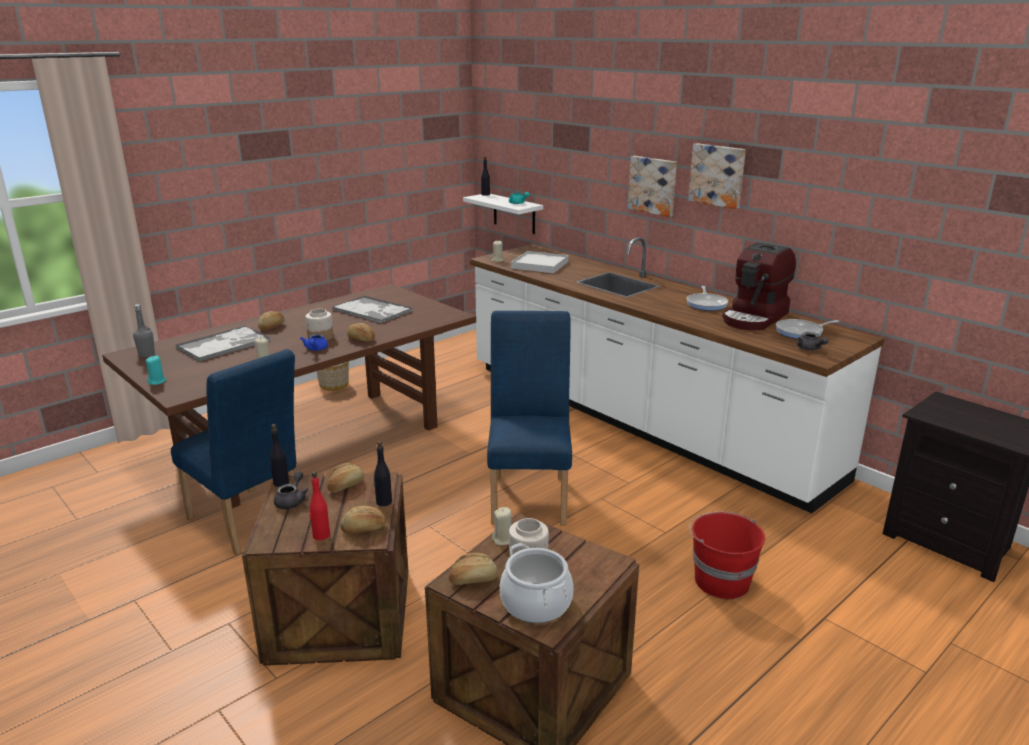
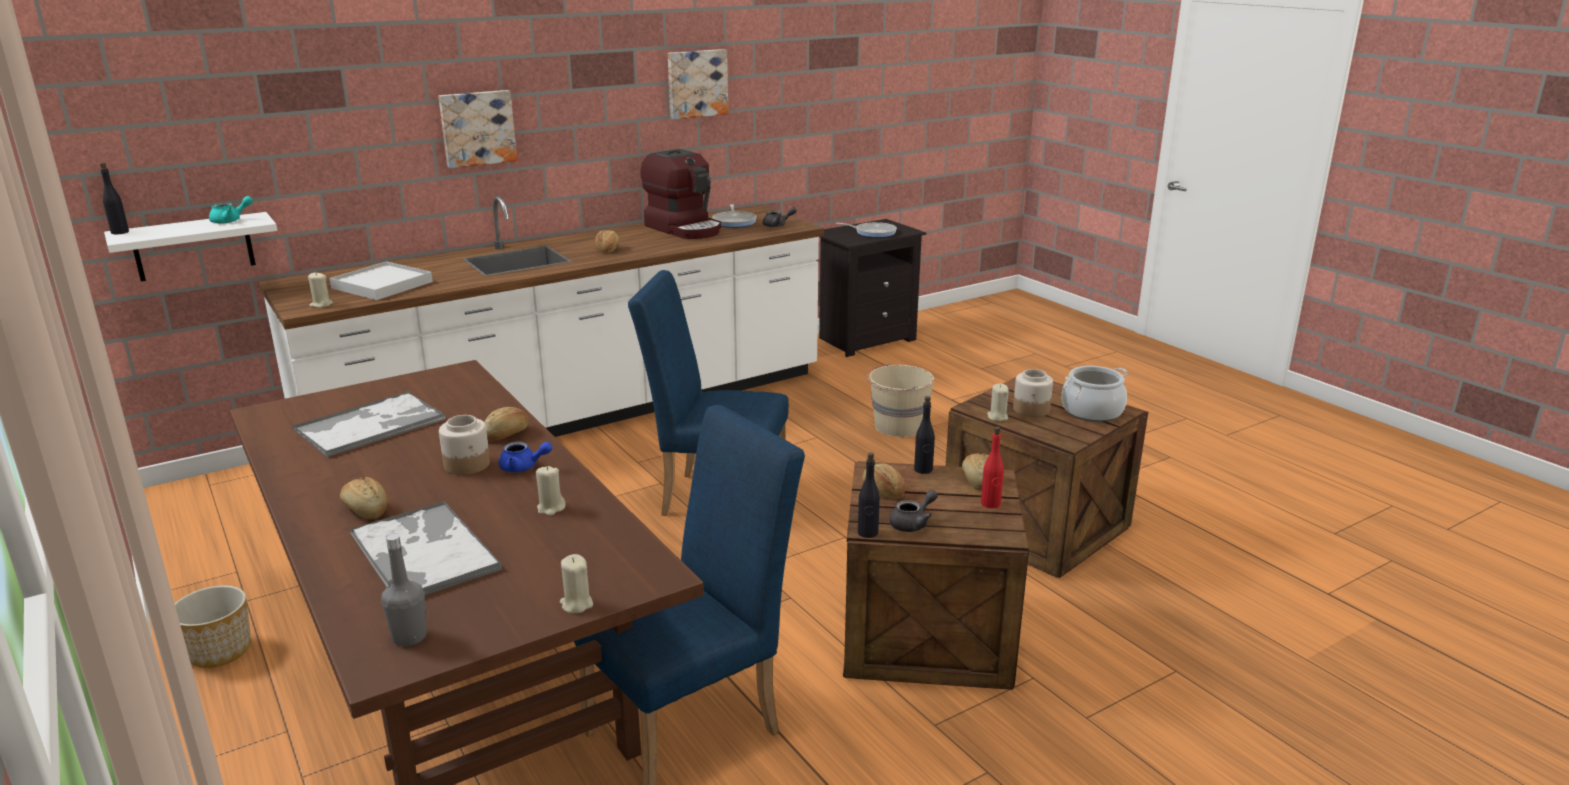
camera: 80 degrees left, 0 degrees up
(157, 381) = (576, 604): turquoise candle -> beige candle
(292, 500) = (913, 523): grey teapot -> grey teapot turned 120 degrees clockwise
(473, 579) = (1061, 433): bread -> bread (607, 249)
(706, 304) = (627, 237): frying pan -> frying pan (873, 232)
(718, 175) = (566, 94): picture -> picture (696, 83)
(720, 580) = (898, 426): red bucket -> beige bucket

